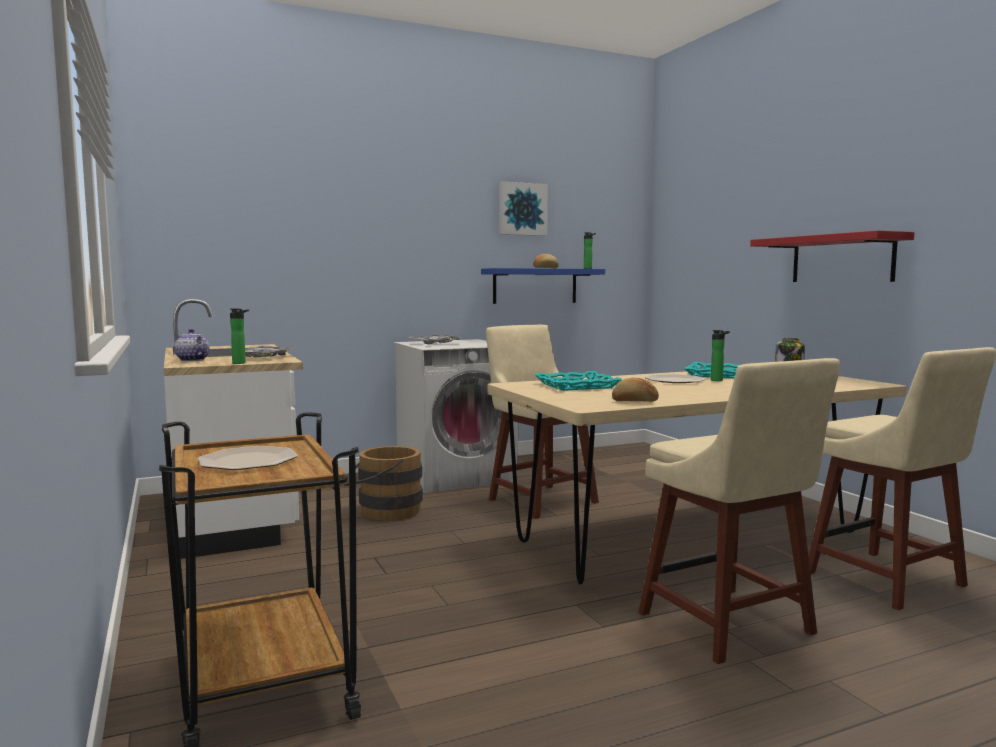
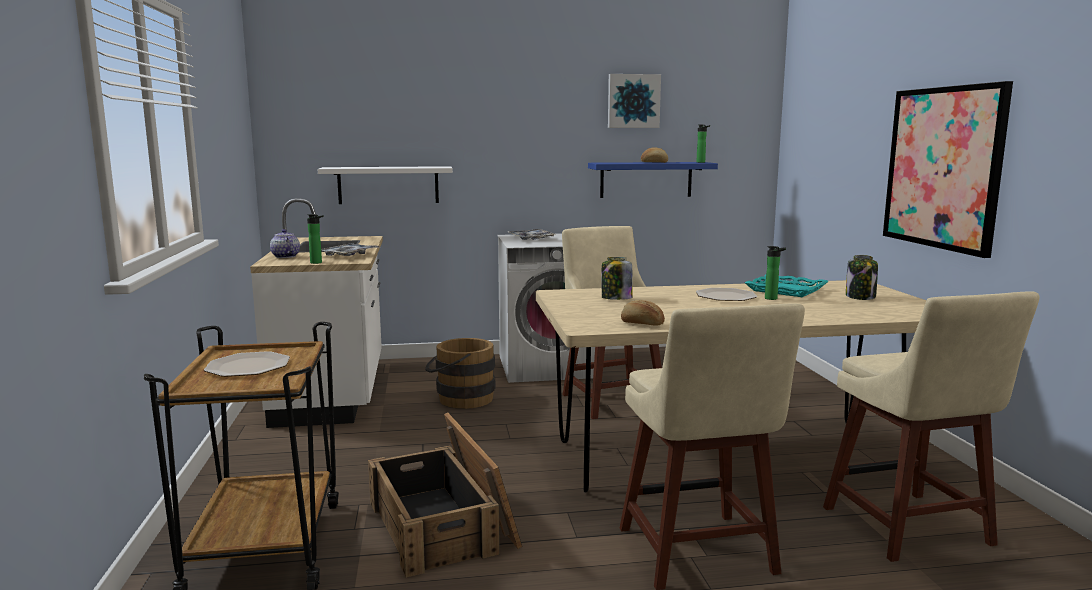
camera: 15 degrees right, 5 degrees up
(278, 290) = (388, 185): none -> white shelf
(456, 632) = (444, 524): none -> crate
(577, 386) = (616, 298): turquoise tray -> jar
(841, 259) = (943, 167): red shelf -> picture

